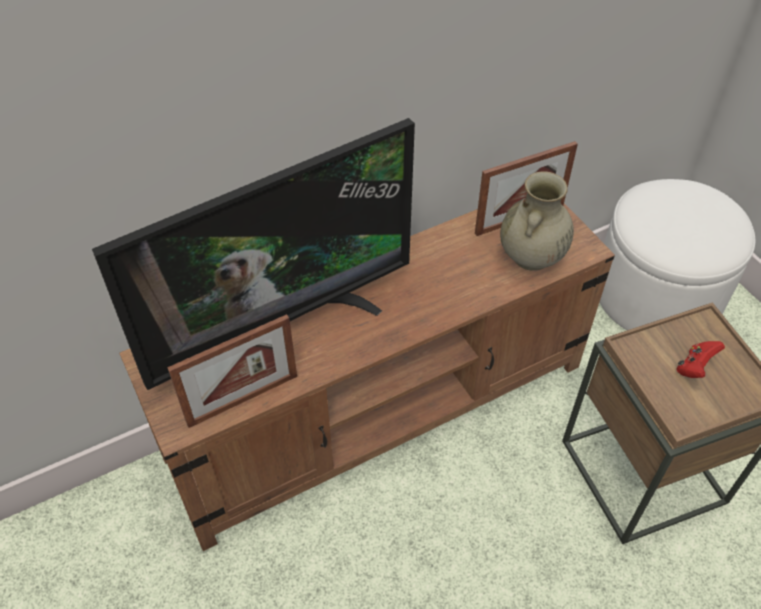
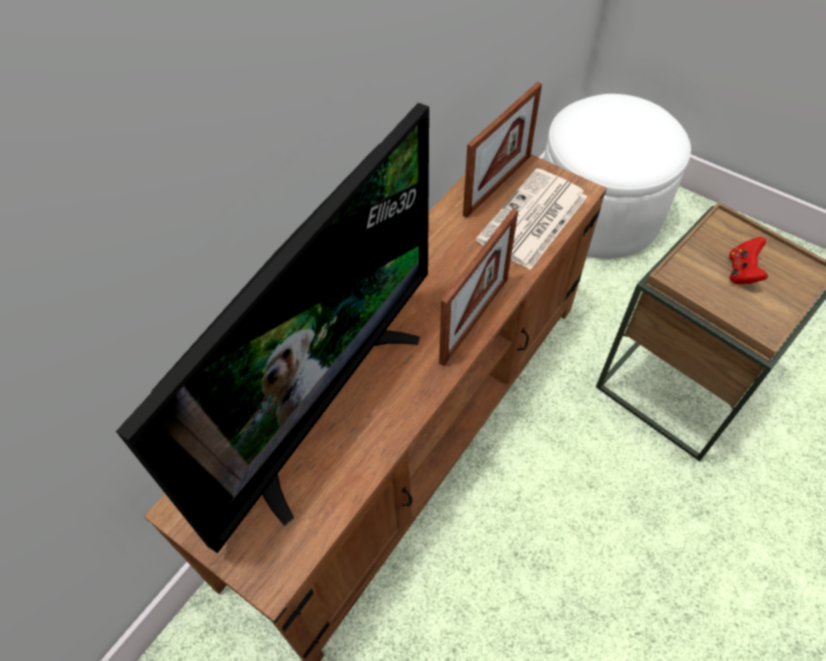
camera: 25 degrees left, 5 degrees up
(243, 399) = (327, 506): picture frame -> picture frame (474, 320)
(531, 257) = (532, 220): beige vase -> newspaper

